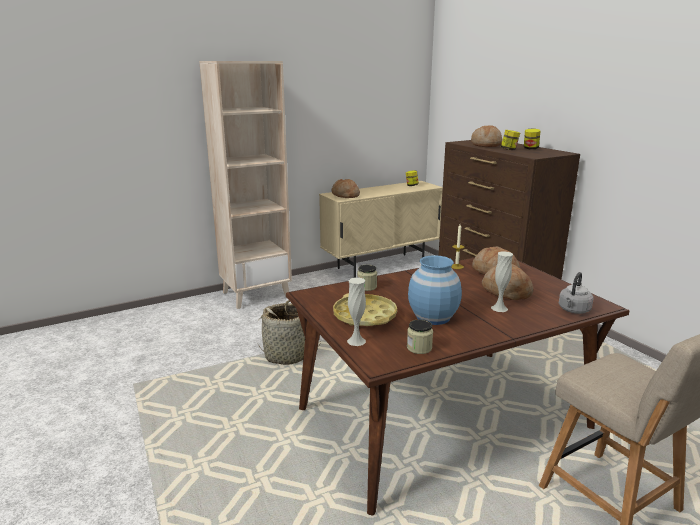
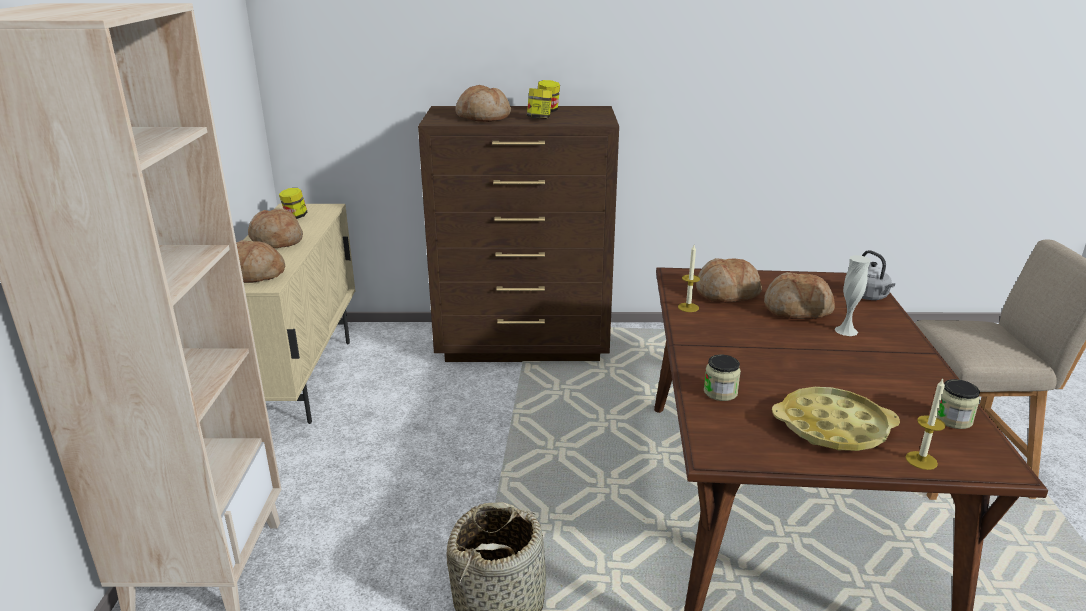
camera: 60 degrees left, 5 degrees up
(356, 341) = (921, 460): white vase -> candle
(382, 189) = (276, 240): none -> bread
(433, 317) = (857, 379): blue vase -> none

